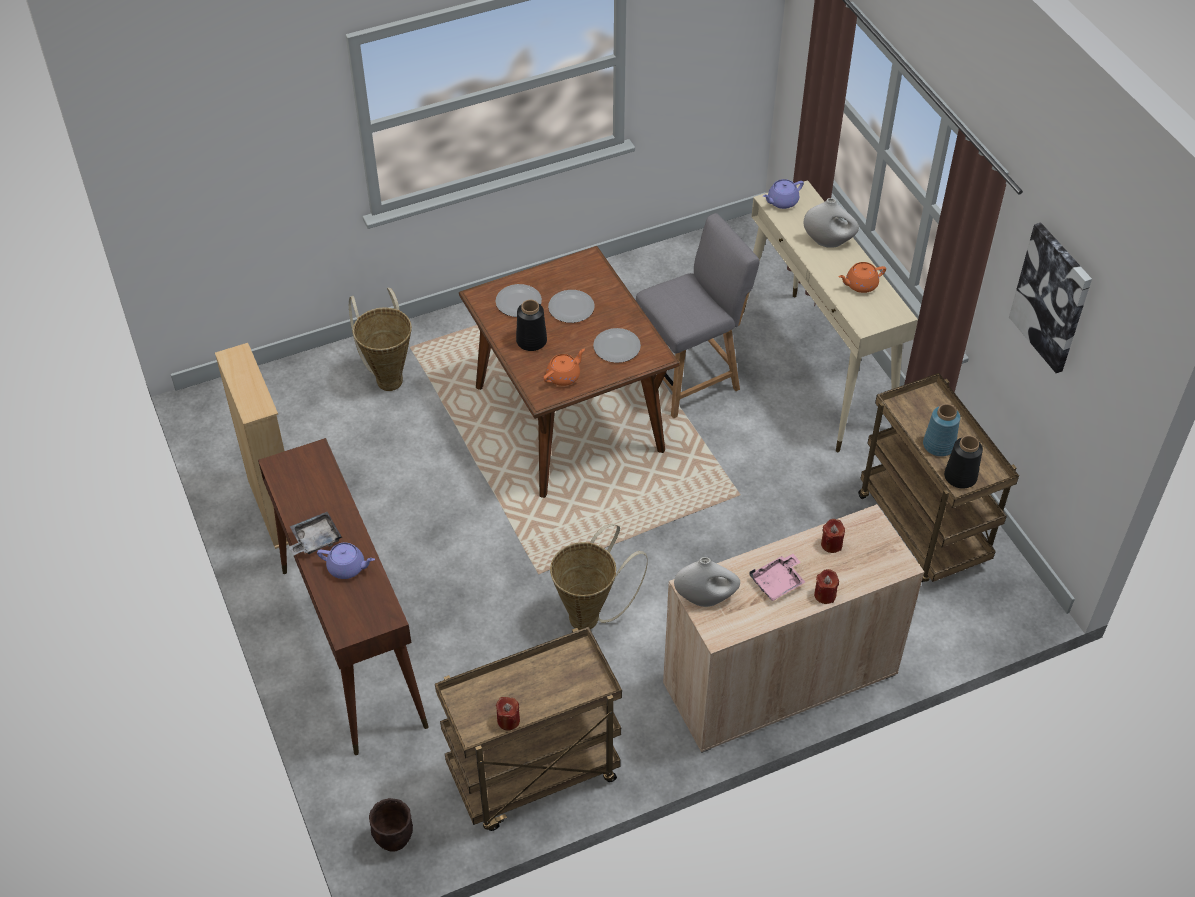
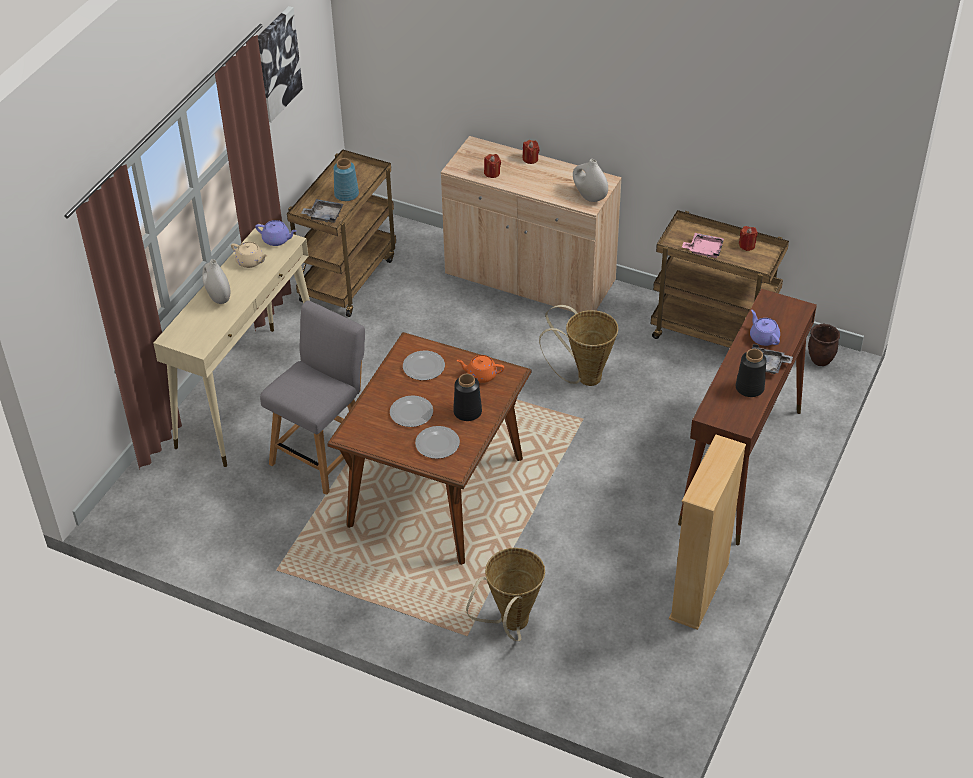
camera: 130 degrees left, 5 degrees down
(690, 376) = (323, 453): grey chair -> grey chair turned 105 degrees clockwise
(778, 582) = (544, 178): pink tray -> pink tray (704, 250)
(782, 201) = (194, 342): purple teapot -> purple teapot (277, 240)
(860, 285) = (250, 262): orange teapot -> beige teapot
(918, 409) = (324, 215): none -> grey tray
(959, 476) = (363, 176): black vase -> black vase (750, 388)

